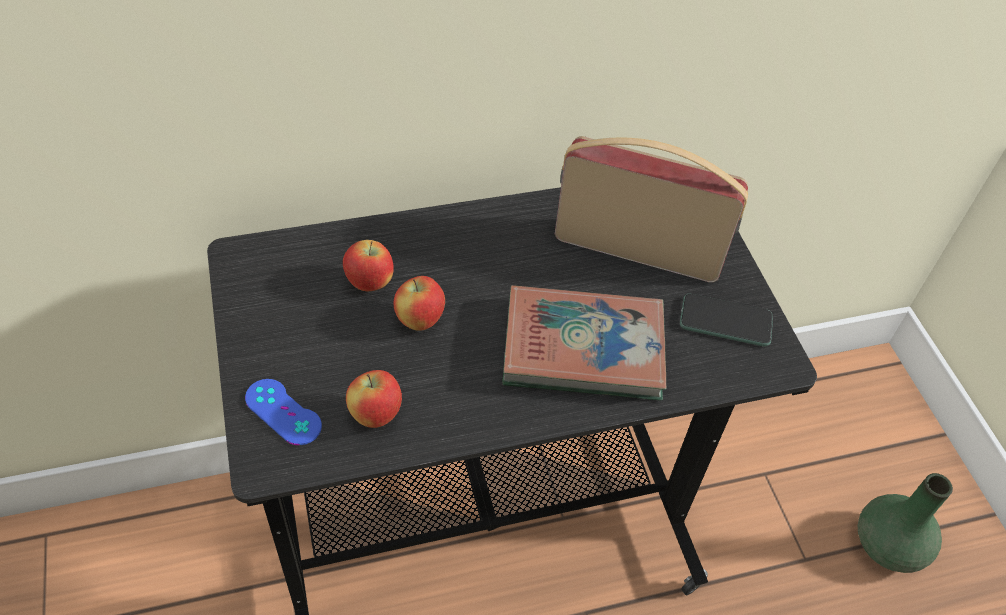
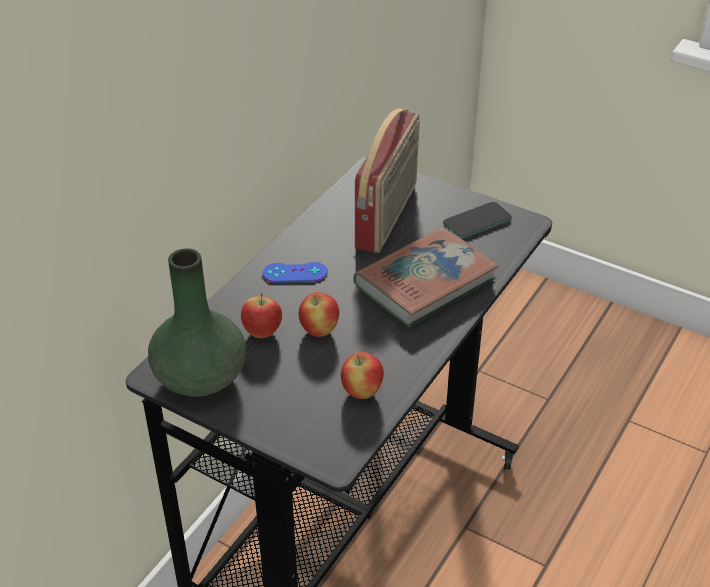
camera: 40 degrees left, 10 degrees down
(283, 412) = (307, 429): blue game controller -> blue game controller (295, 273)
(638, 249) = (388, 216): radio -> radio turned 135 degrees clockwise
(889, 545) = (580, 358): green vase -> green vase (201, 376)

